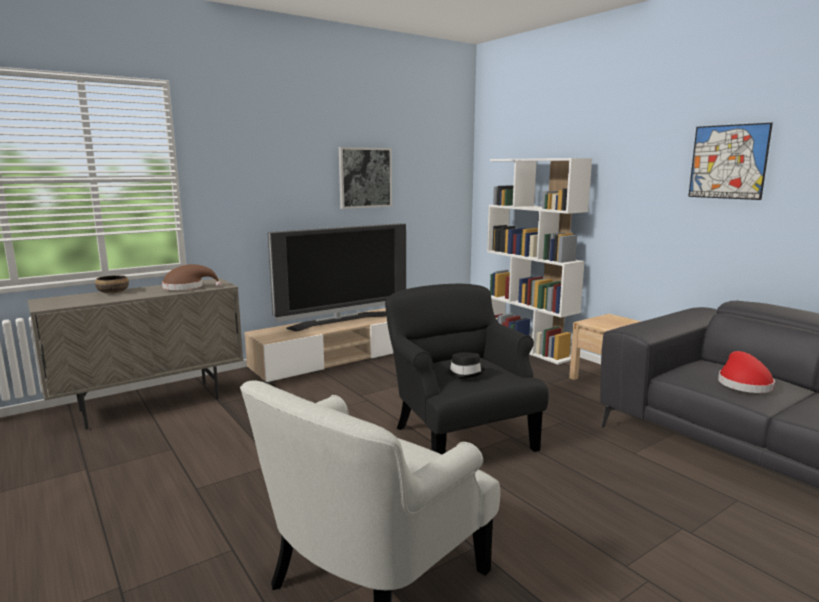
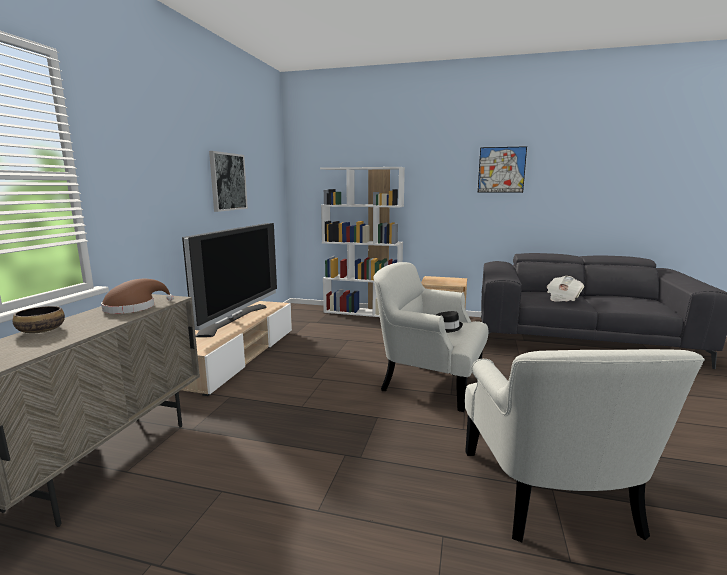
camera: 40 degrees left, 0 degrees up
(459, 437) = (428, 381): black armchair -> white armchair
(742, 383) = (562, 298): red hat -> newspaper

